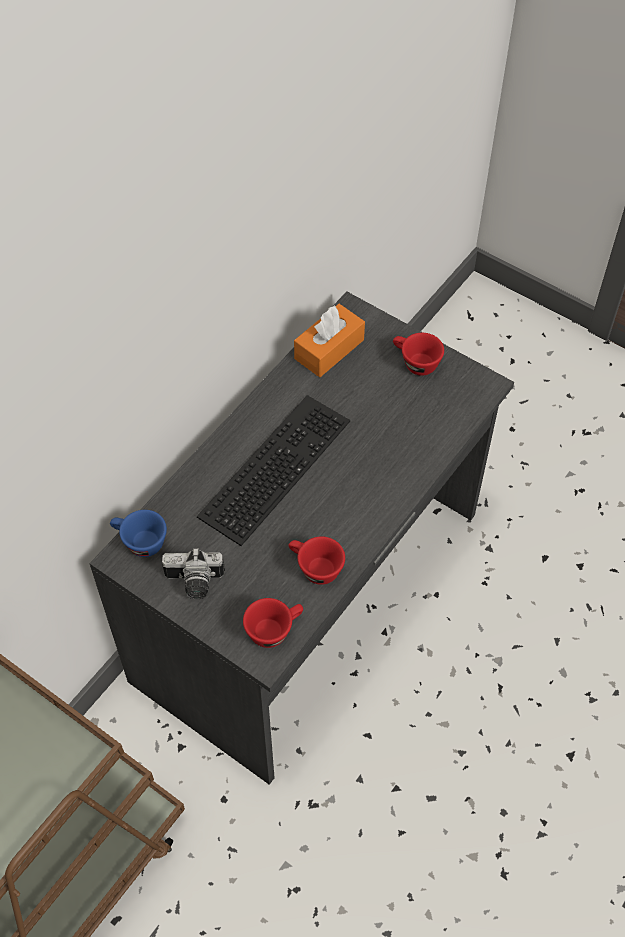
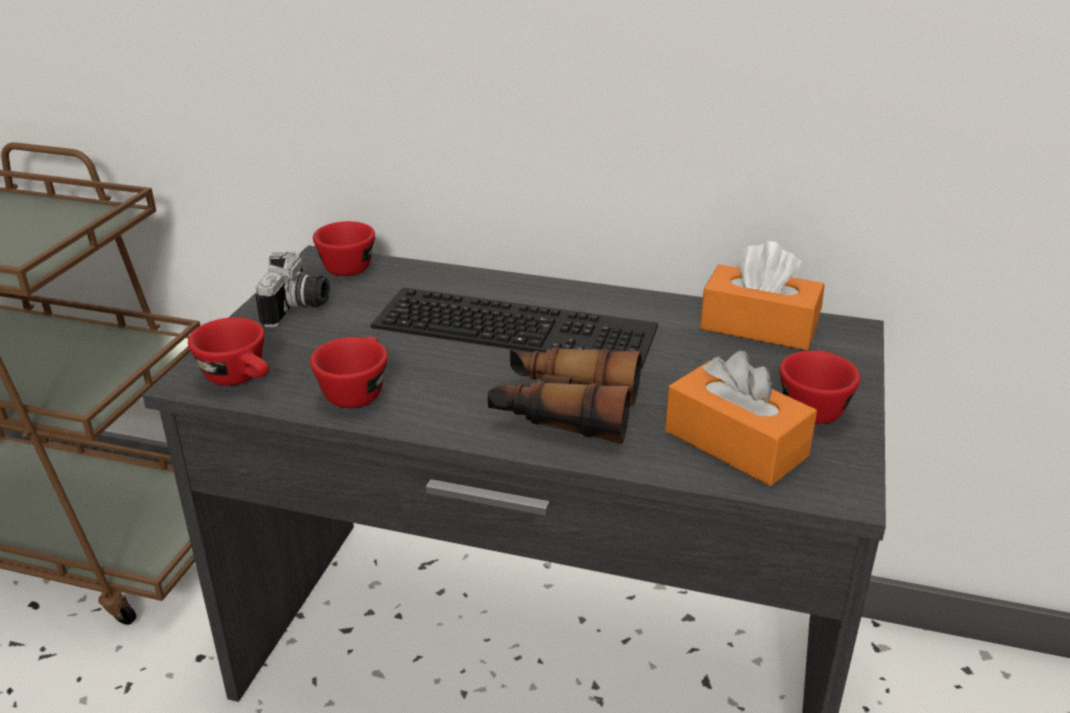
camera: 70 degrees right, 25 degrees down
(139, 542) = (348, 265): blue cup -> red cup
(194, 583) = (299, 308): camera -> camera turned 150 degrees counterclockwise
(376, 471) = (564, 409): none -> binoculars
(435, 409) = (735, 443): none -> orange tissue box

